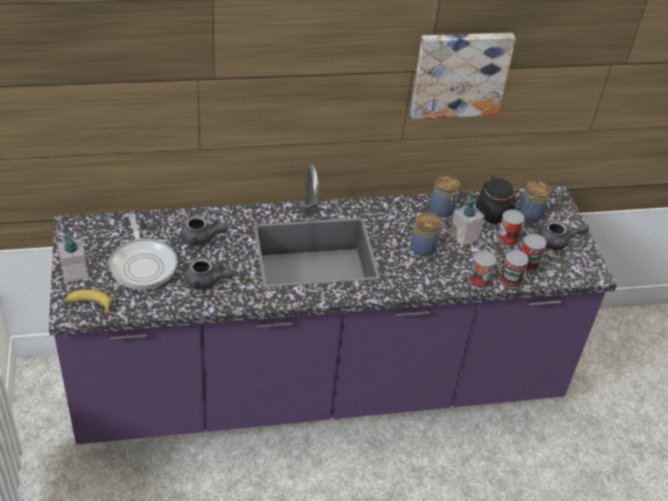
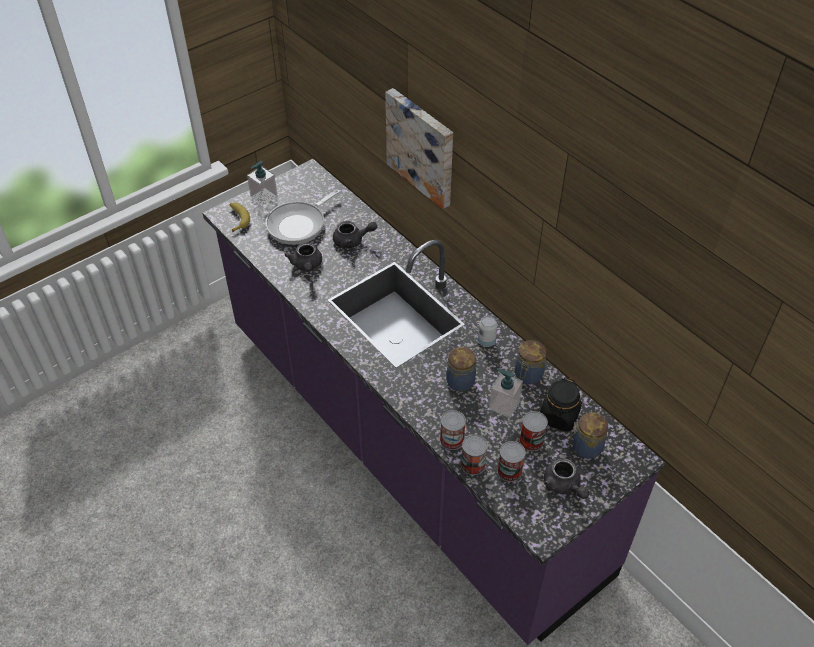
camera: 65 degrees right, 5 degrees up
(201, 238) = (352, 241): grey teapot -> grey teapot turned 75 degrees counterclockwise
(391, 214) = (486, 341): none -> can
(459, 73) = (577, 251): picture -> picture (422, 147)

